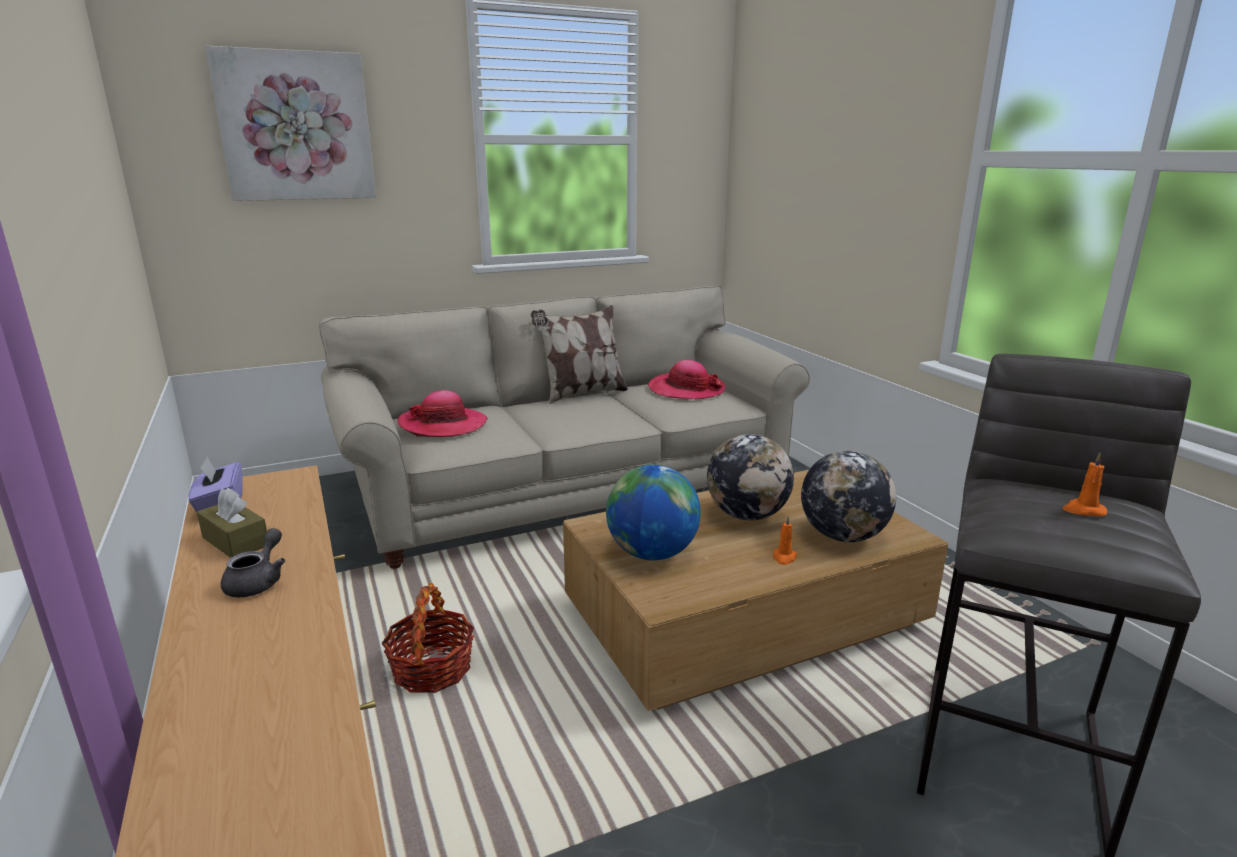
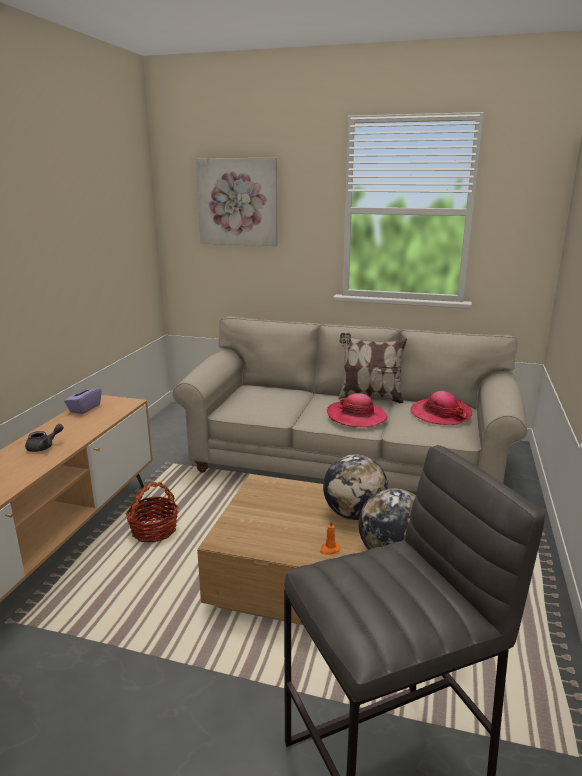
camera: 40 degrees right, 0 degrees up
(235, 541) = (65, 426): brown tissue box -> none
(443, 425) = (257, 395): hat -> hat (356, 416)
(652, 554) = (261, 512): globe -> none
(1083, 510) = (392, 589): orange candle -> none

